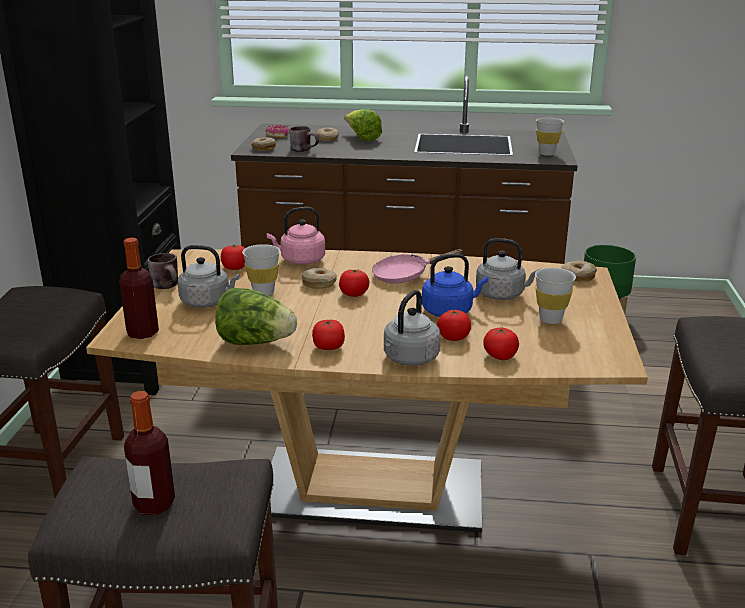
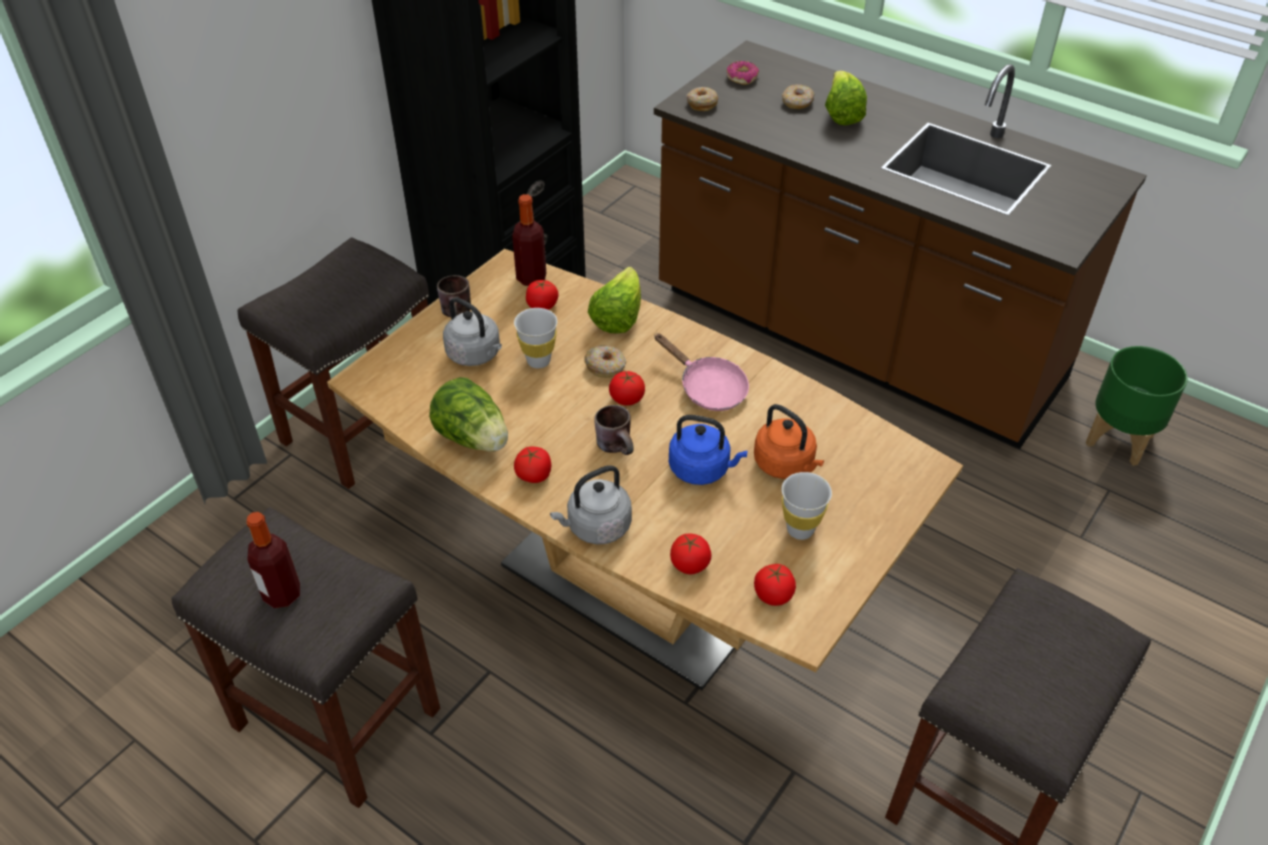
camera: 30 degrees right, 20 degrees up
(142, 333) = (386, 380): bottle -> bottle (531, 278)
(300, 260) = (618, 317): pink kettle -> lettuce
(305, 149) = (748, 122): brown mug -> brown mug (619, 446)
(405, 275) = (708, 388): pink frying pan -> pink frying pan turned 150 degrees counterclockwise
(453, 337) = (669, 513): tomato -> tomato (773, 595)
(502, 294) = (786, 465): grey kettle -> orange kettle
(546, 153) = (1060, 226): white cup -> none
(577, 276) = (906, 468): donut -> none

